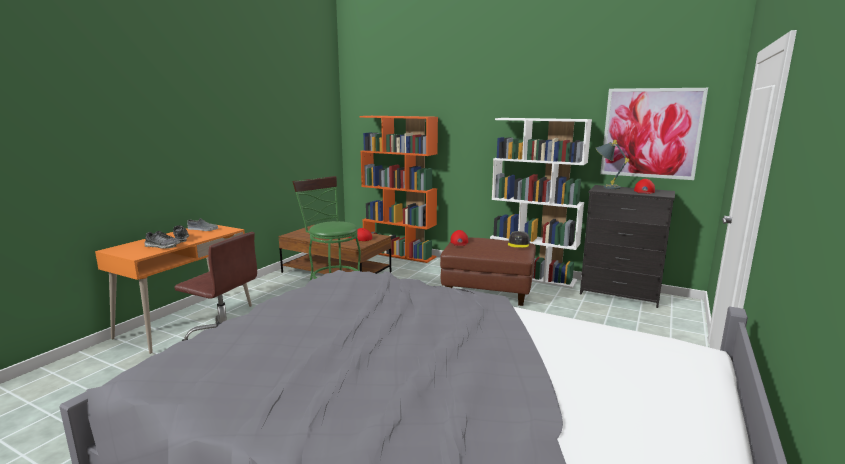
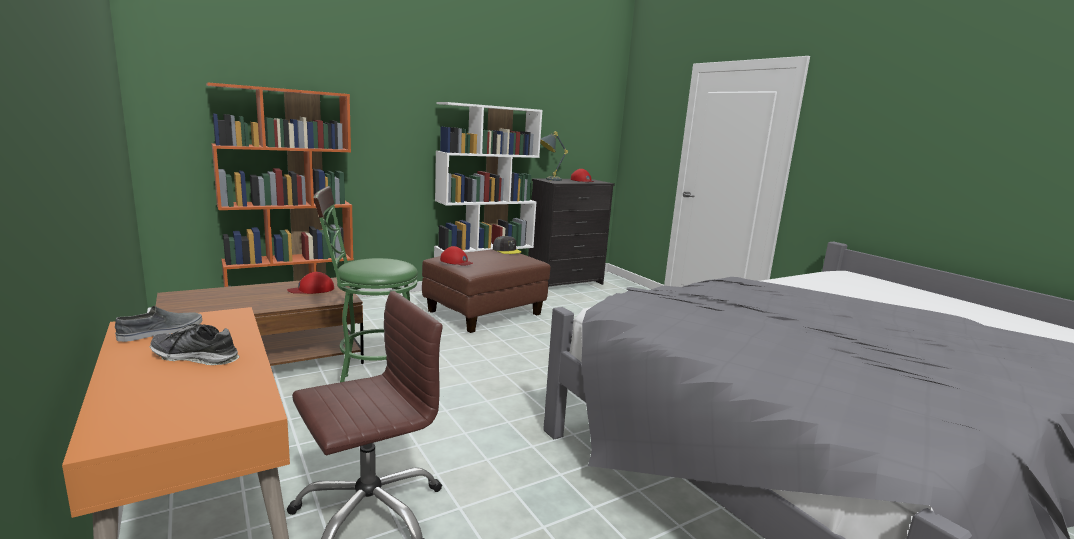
camera: 60 degrees left, 0 degrees up
(162, 246) = (224, 380): shoe -> none
(650, 133) = (571, 125): picture -> none

